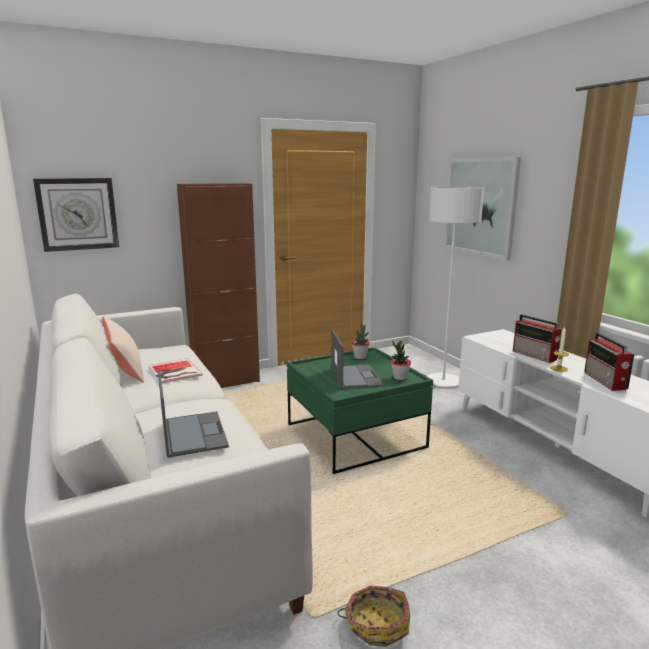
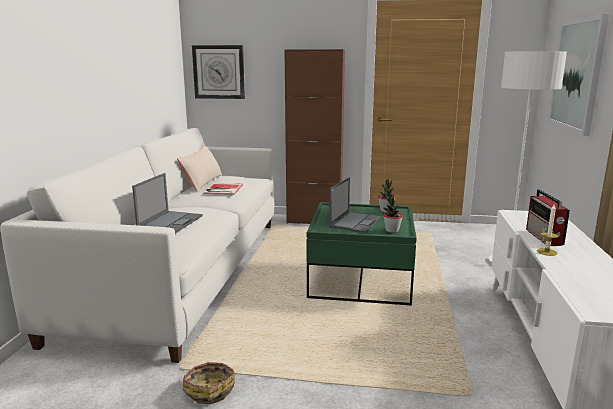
camera: 35 degrees right, 0 degrees up
(605, 381) = (580, 273): radio -> none

